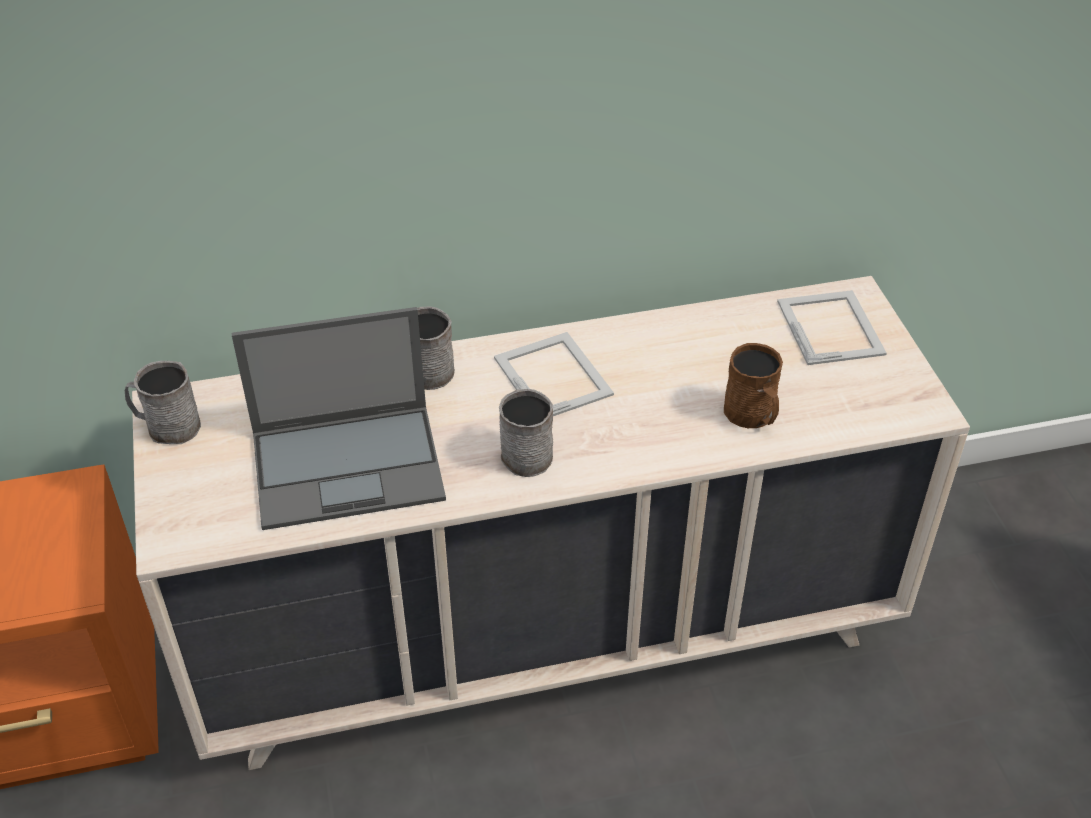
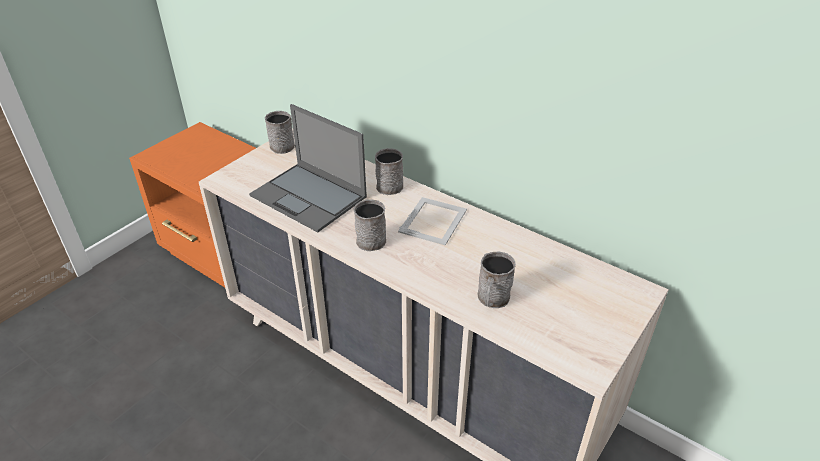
camera: 50 degrees right, 5 degrees down
(753, 415) = (492, 299): brown mug -> grey mug
(831, 326) = (601, 294): picture frame -> none

